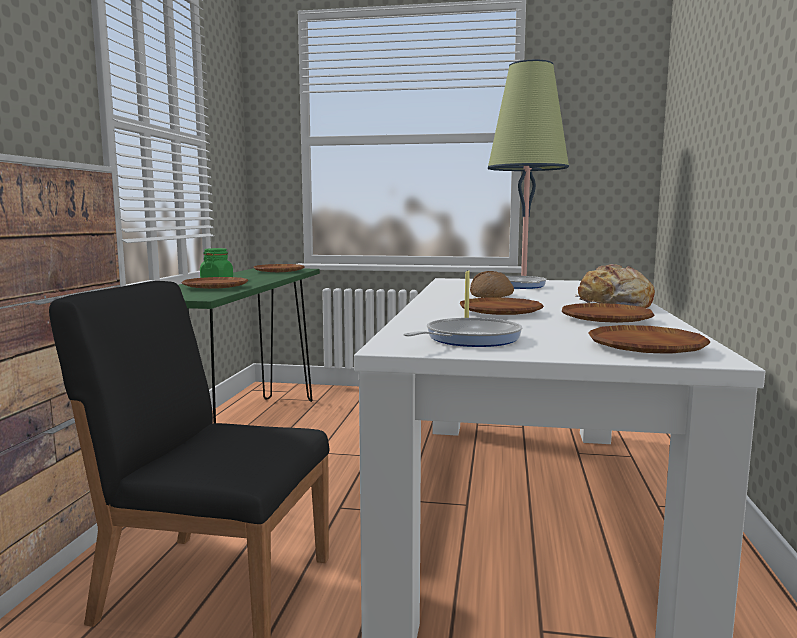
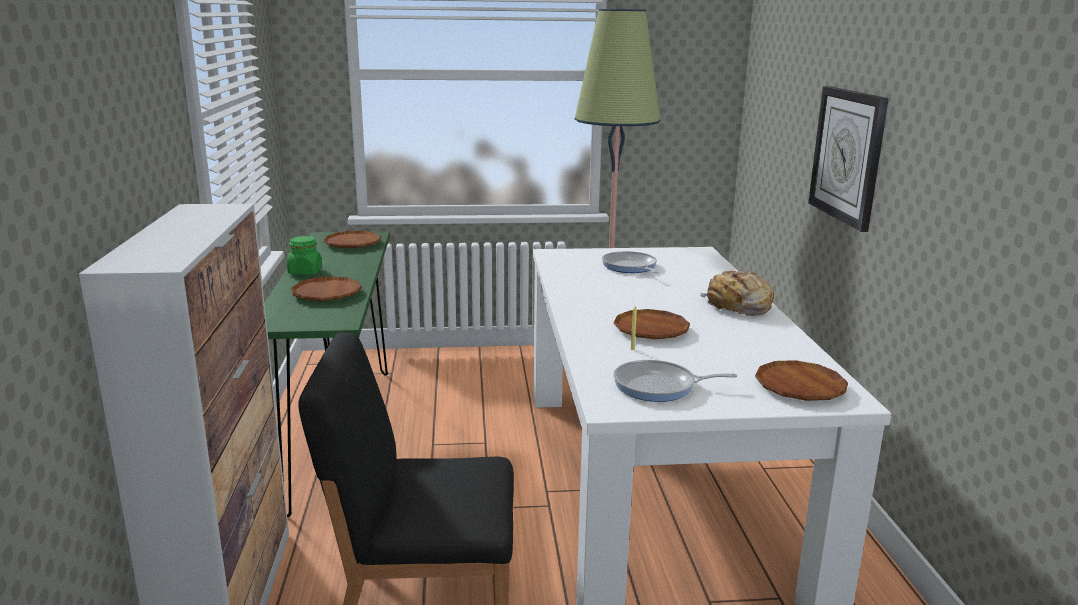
camera: 15 degrees left, 10 degrees up
(468, 339) = (659, 386): frying pan -> frying pan turned 120 degrees counterclockwise
(491, 295) = (619, 292): bread -> none
(606, 319) = (746, 337): brown plate -> none
(747, 148) = (848, 155): none -> wall clock

